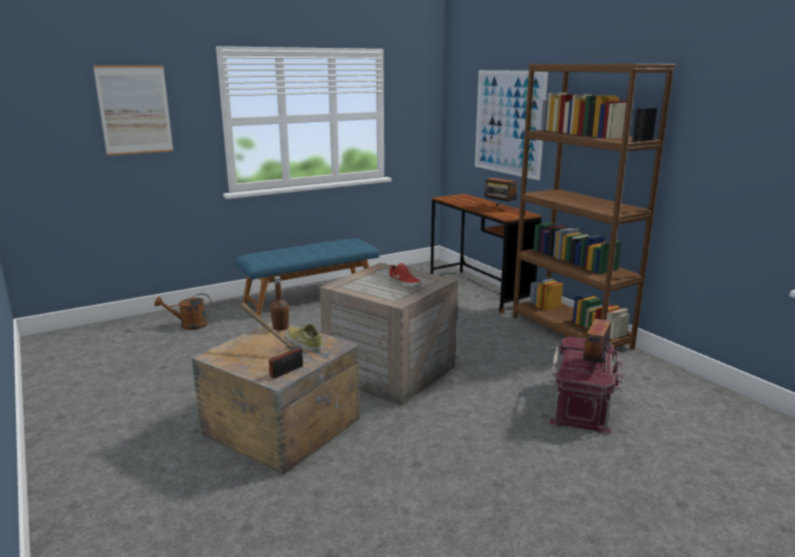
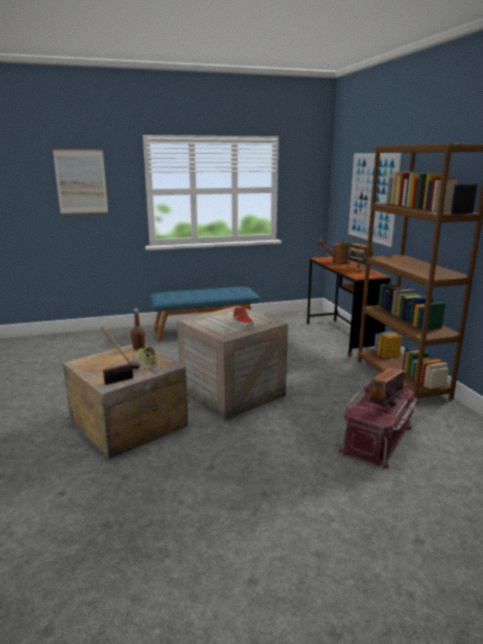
camera: 15 degrees right, 0 degrees up
(188, 325) = (108, 342): brown watering can -> brown watering can (337, 262)

